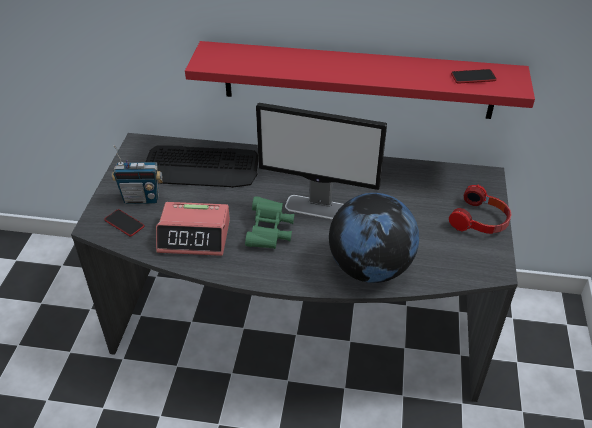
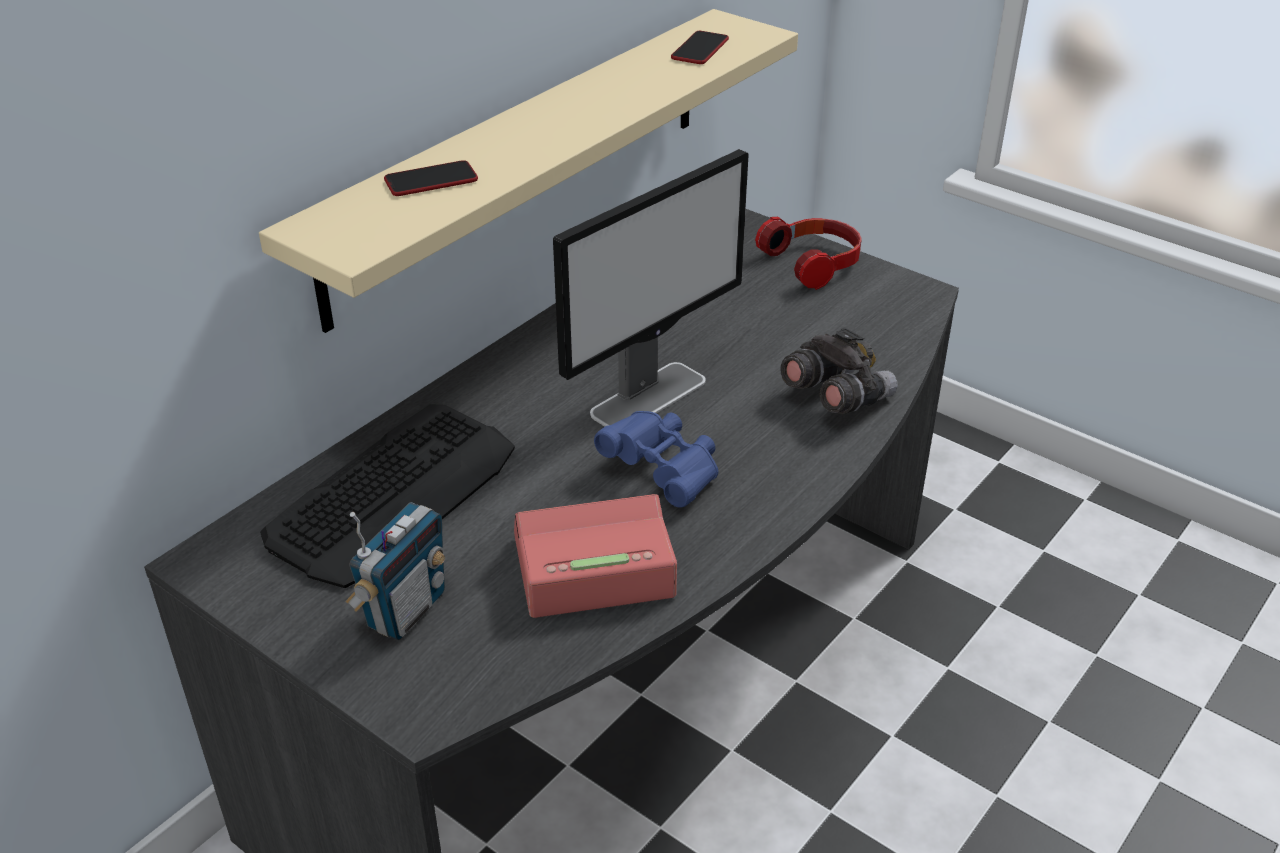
camera: 60 degrees left, 5 degrees down
(124, 223) = (462, 660): phone -> phone (431, 180)
(195, 236) = (592, 568): alarm clock -> alarm clock turned 135 degrees counterclockwise
(269, 232) = (664, 471): green binoculars -> blue binoculars
(357, 80) = (523, 160): red shelf -> beige shelf
(370, 268) = (835, 397): globe -> grey binoculars

